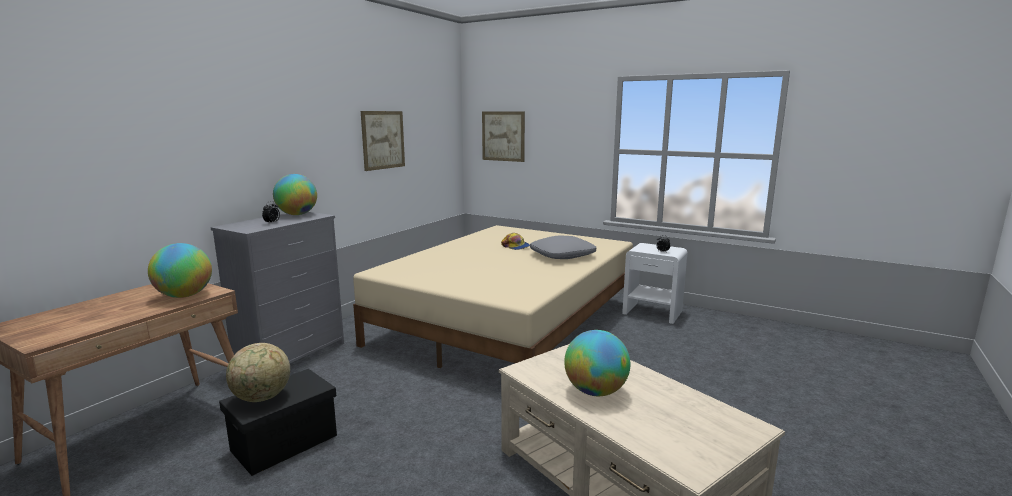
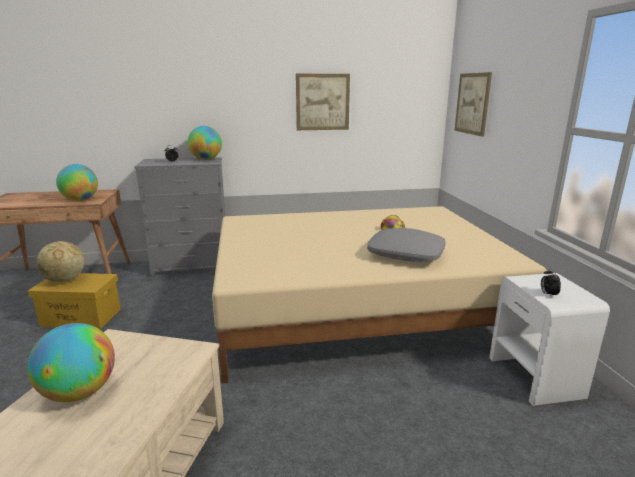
camera: 50 degrees right, 5 degrees up
(284, 443) = (80, 318): black storage box -> yellow storage box

